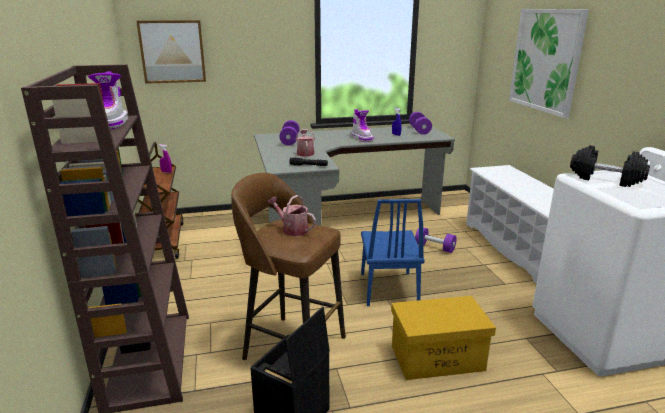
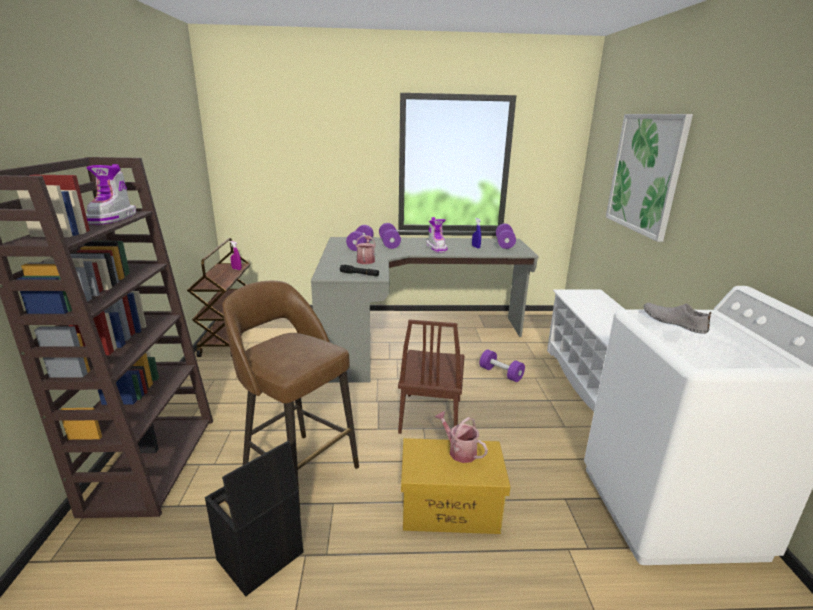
camera: 10 degrees right, 0 degrees up
(172, 51) = (254, 149): picture -> none
(292, 229) = (294, 345): watering can -> watering can (459, 451)
(315, 137) = (389, 244): none -> purple dumbbell
(388, 288) = (430, 415): blue chair -> brown chair
(605, 179) = (673, 322): black dumbbell -> grey shoe

